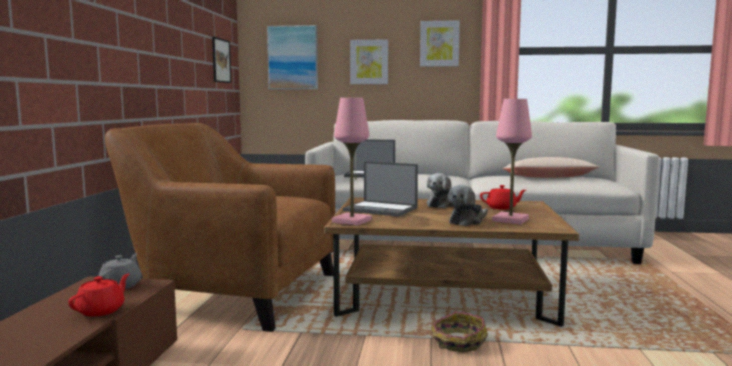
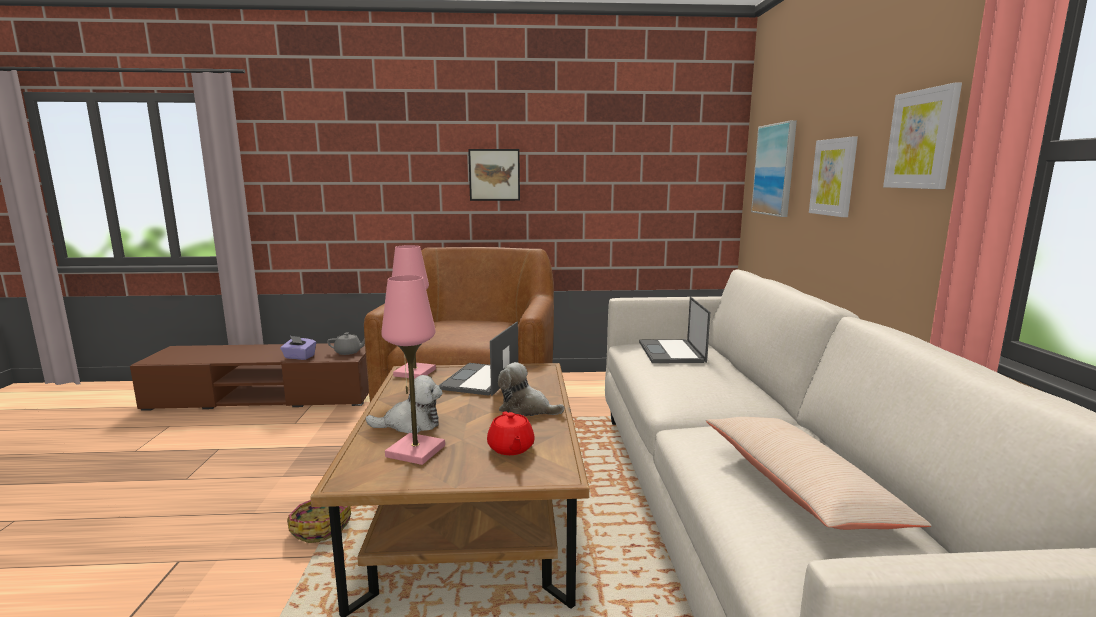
camera: 80 degrees right, 5 degrees up
(101, 310) = (299, 357): red teapot -> purple tissue box
(221, 60) = (681, 178): picture -> picture (494, 175)
(467, 221) = (410, 424): plush toy -> plush toy turned 135 degrees clockwise

